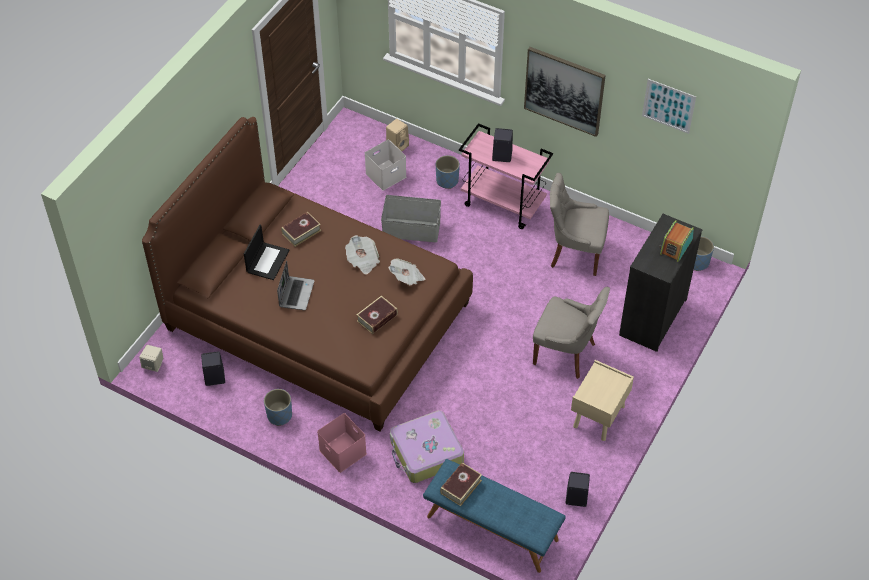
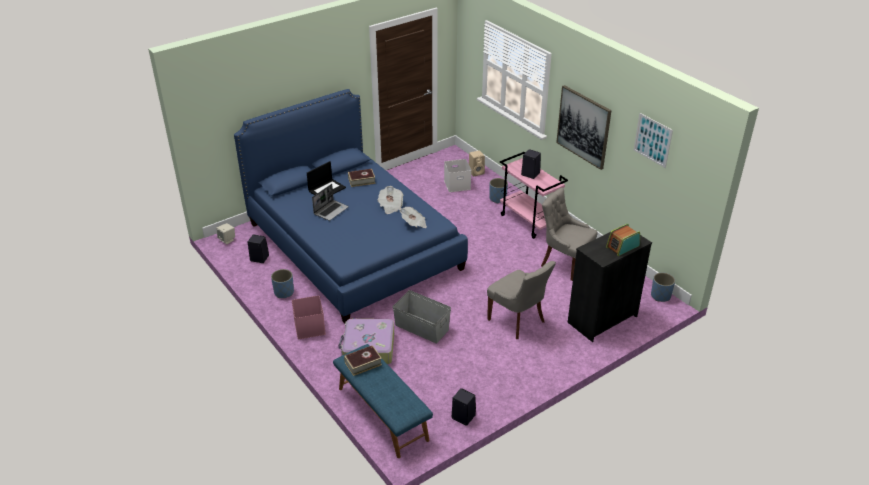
camera: 25 degrees right, 15 degrees down
(317, 316) = (353, 245): brown bed -> blue bed
(377, 318) = (375, 239): book -> none
(411, 229) = (453, 217): grey storage box -> grey storage box (421, 327)
(598, 417) = (517, 369): beige nightstand -> none

